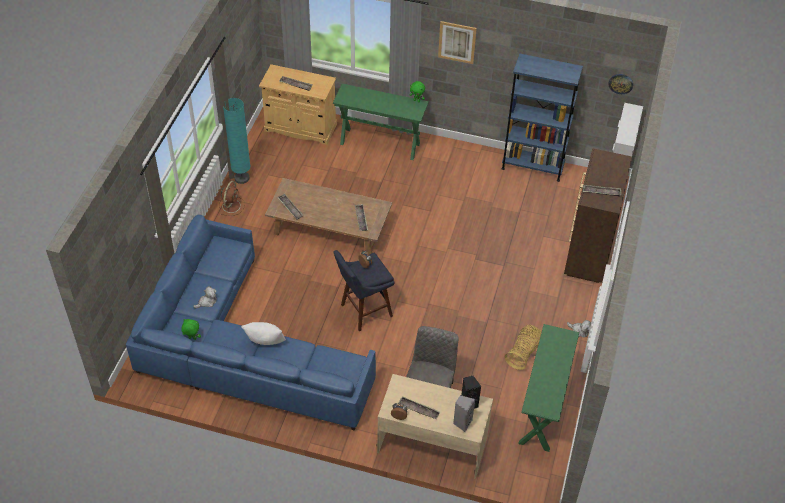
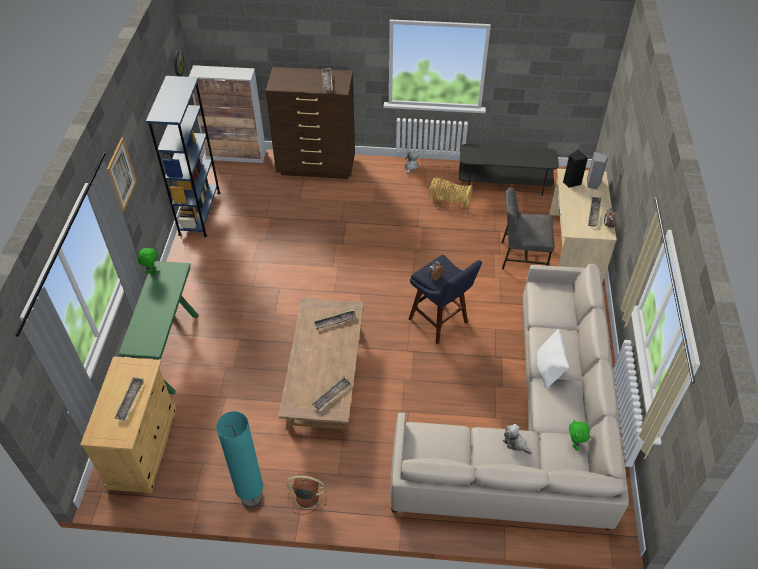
camera: 100 degrees left, 0 degrees up
(239, 349) = (531, 427): blue sofa -> beige sofa
(542, 409) = (505, 183): green console table -> grey tv stand

